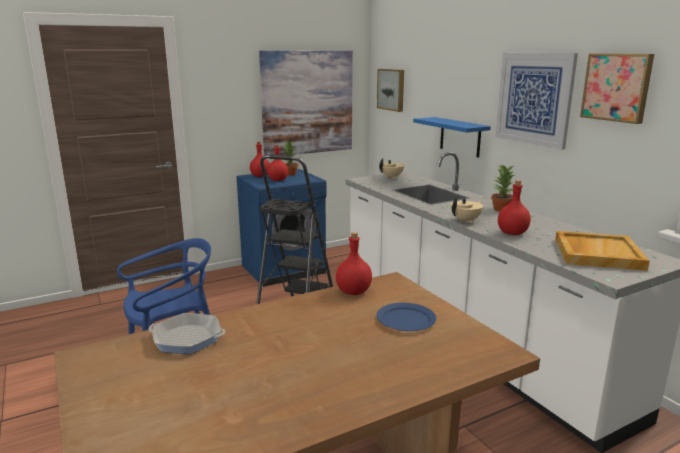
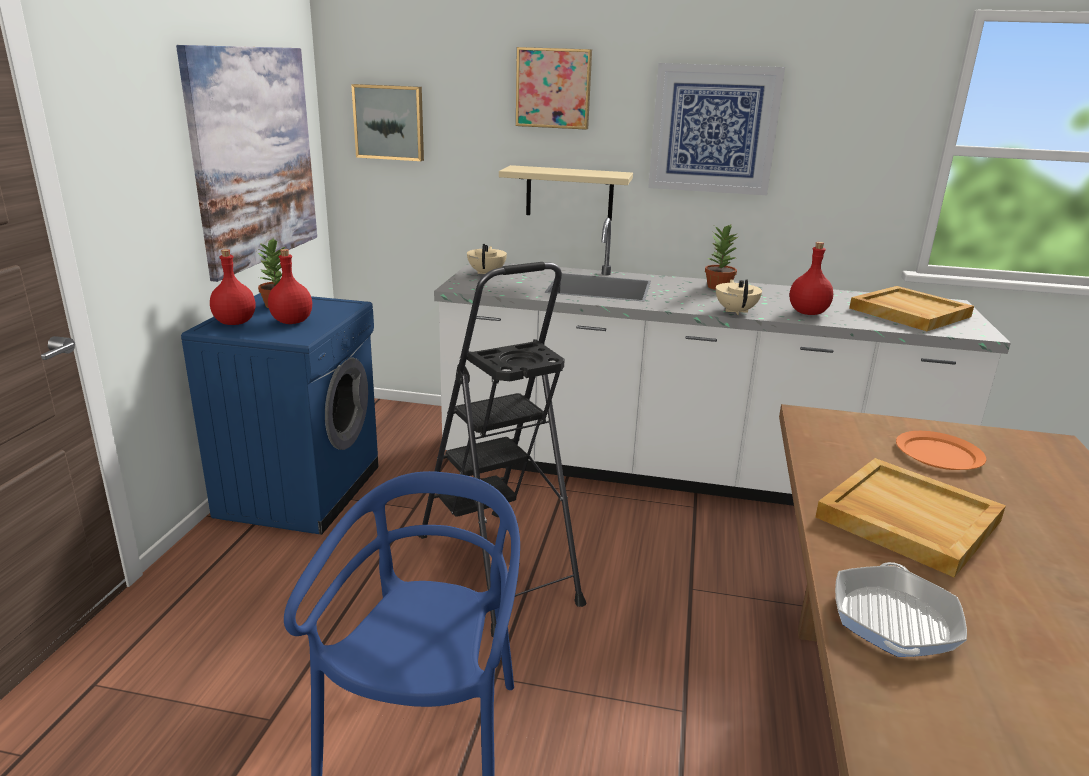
camera: 50 degrees left, 5 degrees up
(187, 338) = (894, 620): frying pan -> frying pan turned 150 degrees clockwise
(298, 325) = (906, 519): none -> beige tray
(354, 291) = (823, 448): red bottle -> none
(406, 320) = (939, 454): blue plate -> orange plate
(460, 137) = (569, 193): blue shelf -> beige shelf
(617, 87) = (843, 111): picture -> picture (553, 88)

